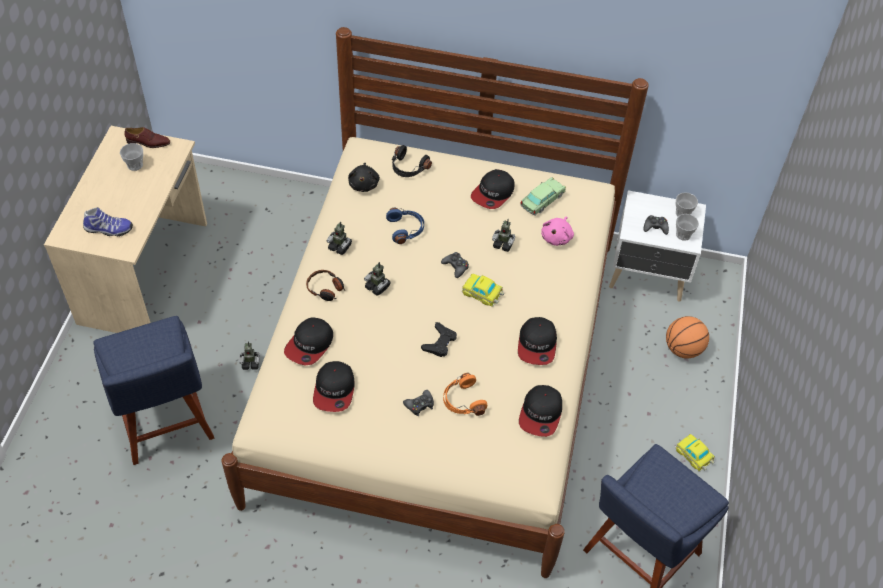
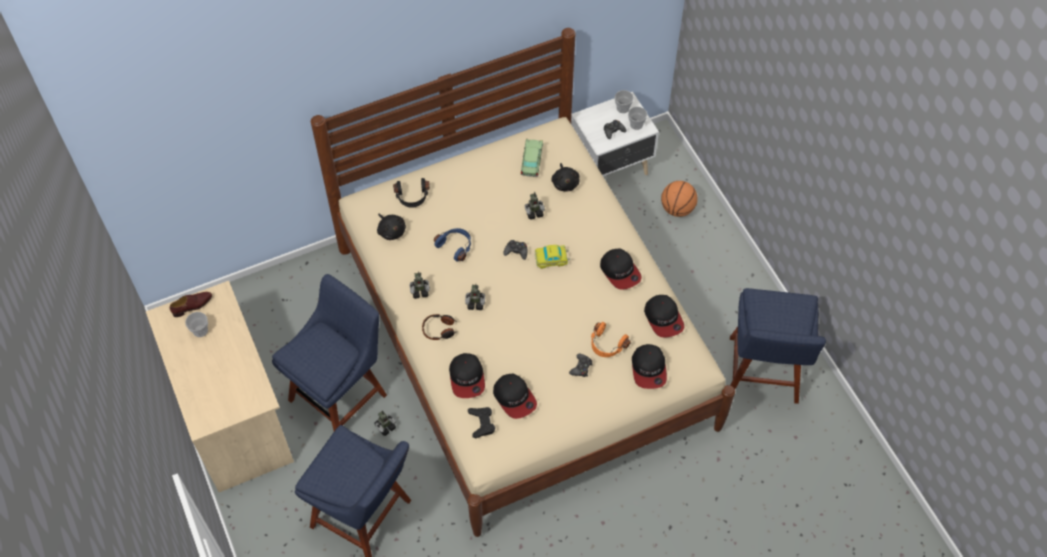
camera: 35 degrees left, 5 degrees up
(108, 230) = (232, 395): shoe -> none
(241, 312) = (341, 394): none -> blue chair
(440, 342) = (555, 314): black game controller -> black game controller (481, 423)
(493, 193) = (492, 178): cap -> cap (649, 369)
(557, 237) = (565, 183): pink plush toy -> black plush toy
(694, 455) = (744, 280): toy car -> none

